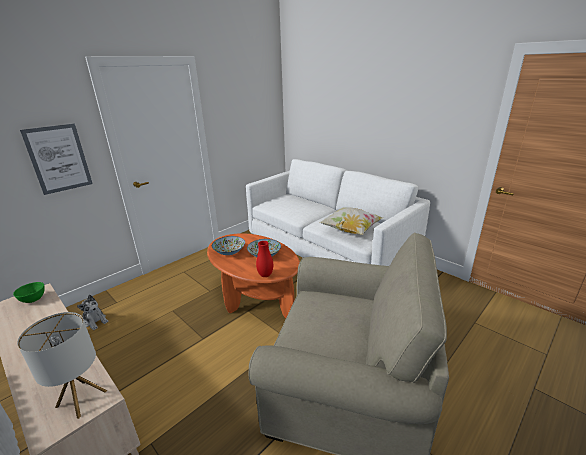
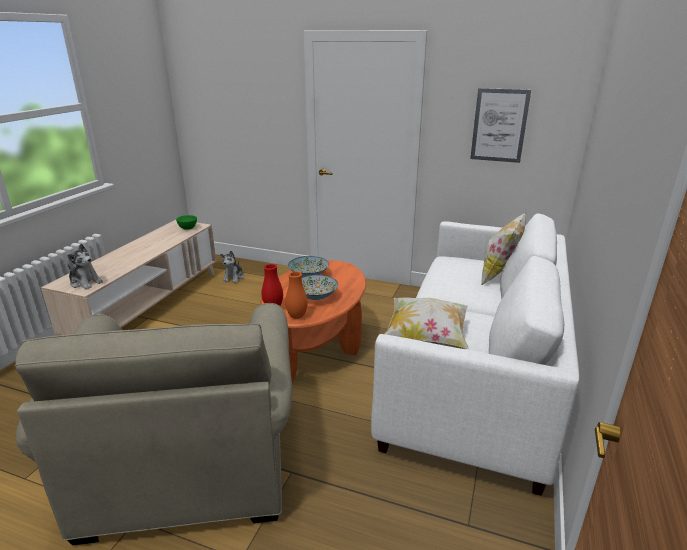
camera: 65 degrees right, 0 degrees up
(59, 159) = (264, 125): picture -> picture (499, 125)
(81, 398) = (85, 282): table lamp -> plush toy
(286, 267) = (297, 316): none -> orange vase
(300, 198) = (499, 275): none -> pillow

